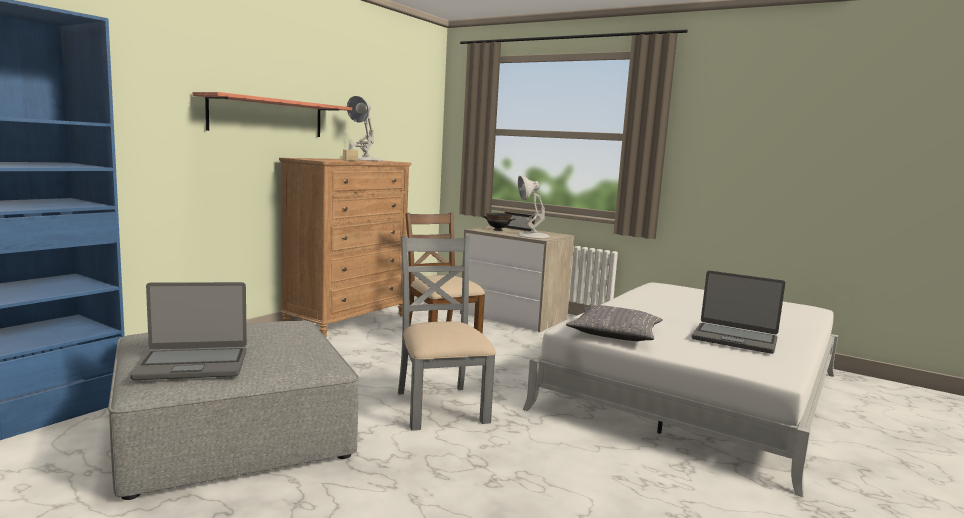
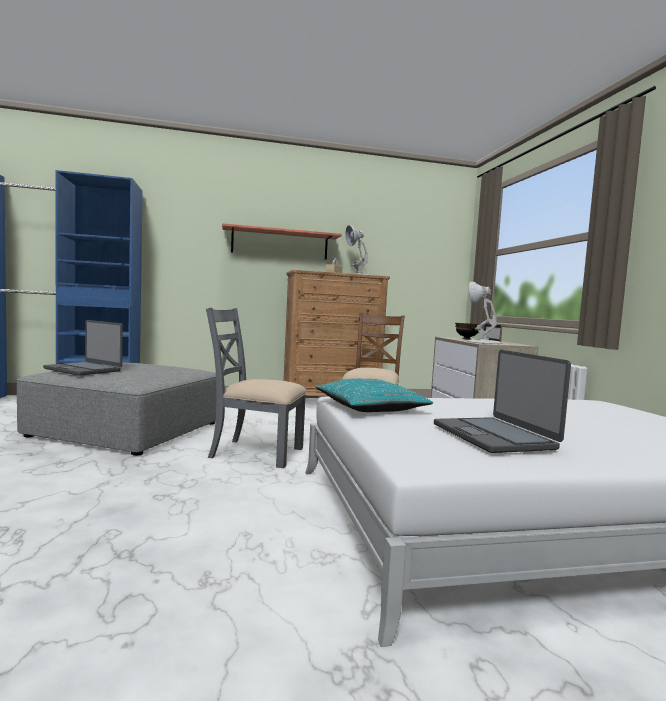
camera: 45 degrees right, 5 degrees down
(440, 406) = (255, 452): grey chair -> grey chair turned 105 degrees counterclockwise
(614, 334) = (370, 407): grey pillow -> turquoise pillow

